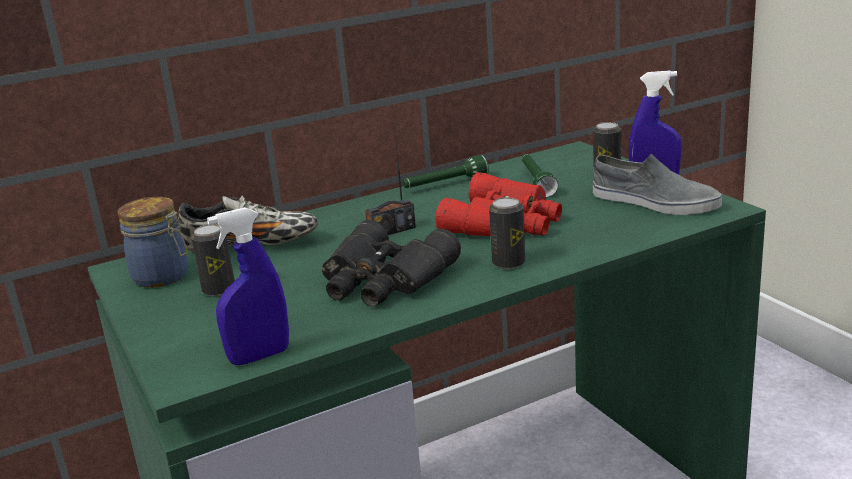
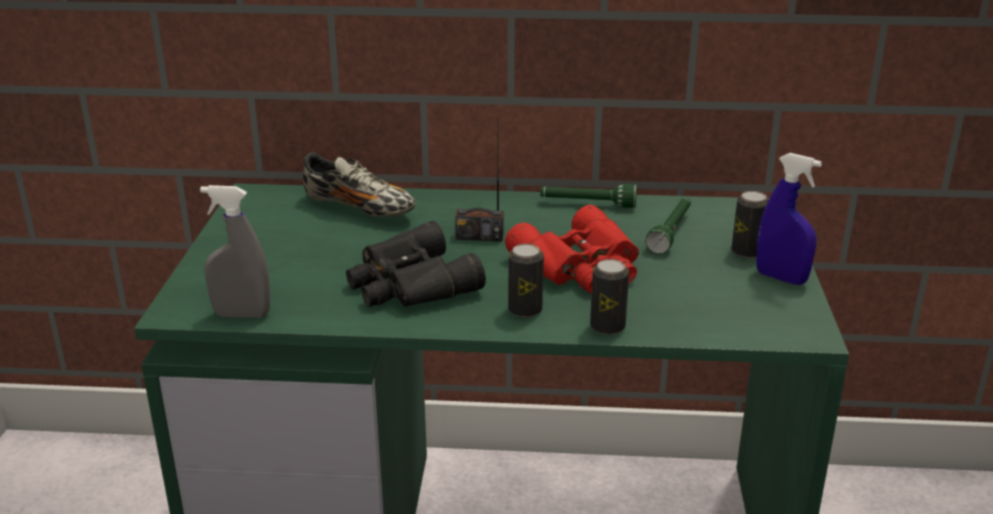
camera: 30 degrees right, 5 degrees up
(163, 277) = (268, 214): jar -> none
(219, 290) = (288, 242): can -> can (607, 327)
(259, 356) = (242, 315): blue spray bottle -> grey spray bottle
(653, 202) = (747, 299): grey shoe -> none

